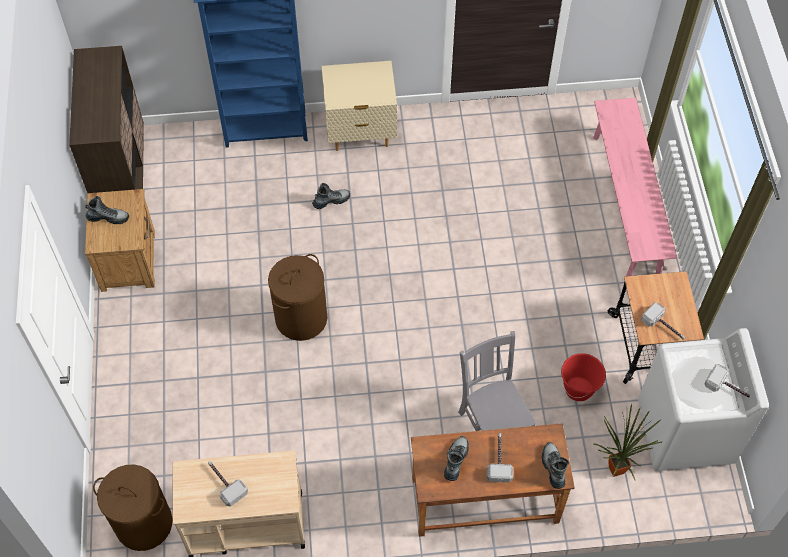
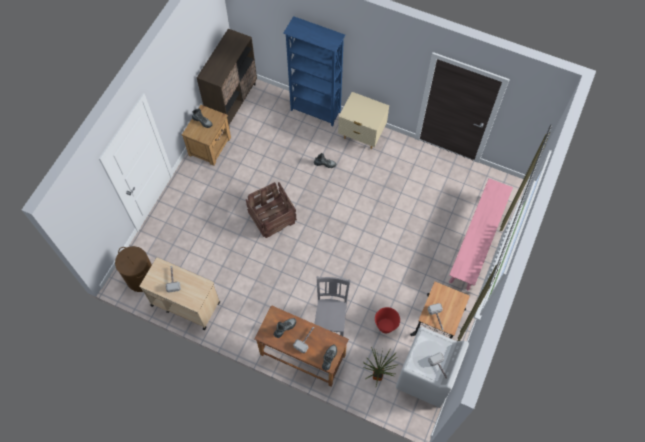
camera: 30 degrees right, 5 degrees up
(301, 318) = (272, 217): brown laundry basket -> crate

